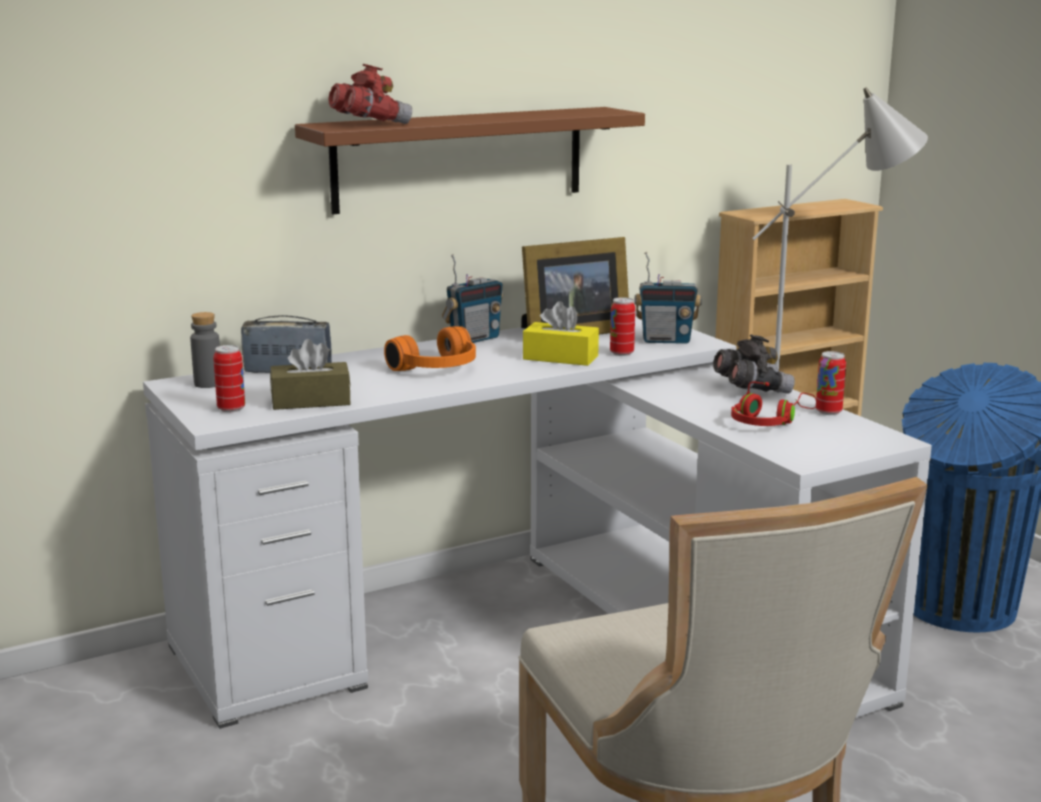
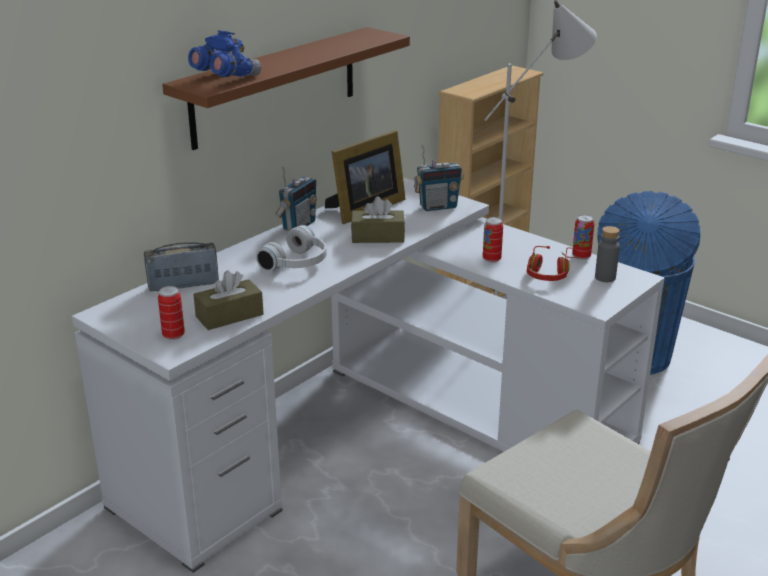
camera: 20 degrees left, 10 degrees up
(208, 384) = (130, 310): grey bottle -> grey bottle (605, 277)
(369, 123) = (225, 77): red binoculars -> blue binoculars
(438, 369) = (298, 263): orange headphones -> white headphones
(560, 357) = (377, 237): yellow tissue box -> brown tissue box
(621, 353) = (417, 225): can -> can (491, 259)
(751, 389) = (516, 242): grey binoculars -> none

